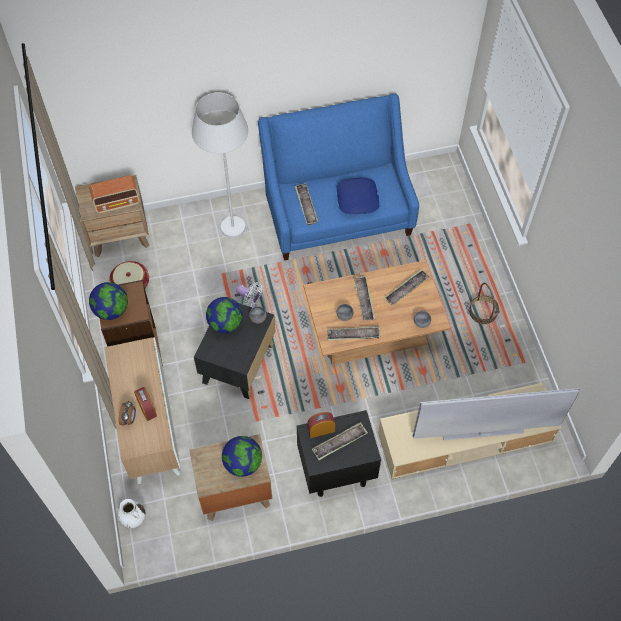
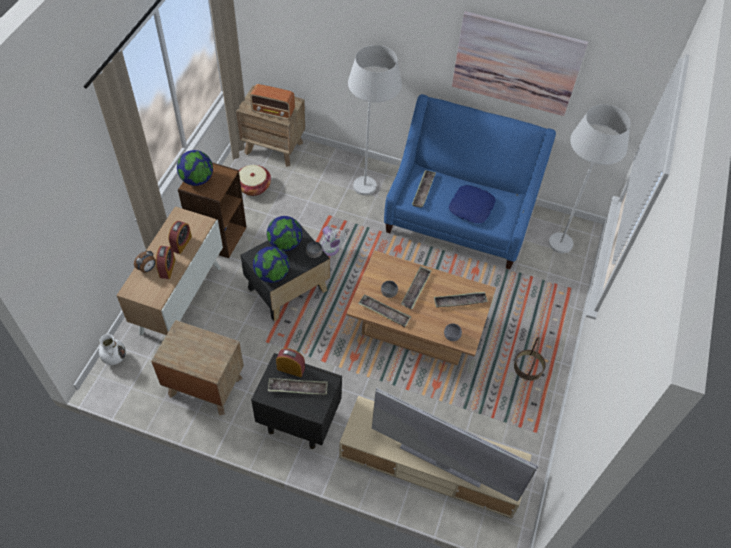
camera: 30 degrees right, 5 degrees down
(140, 378) = (181, 243): none -> alarm clock
(243, 463) = (206, 356): globe -> globe (272, 275)
(345, 53) = (516, 64): none -> picture
(430, 178) = (563, 233): none -> white floor lamp

